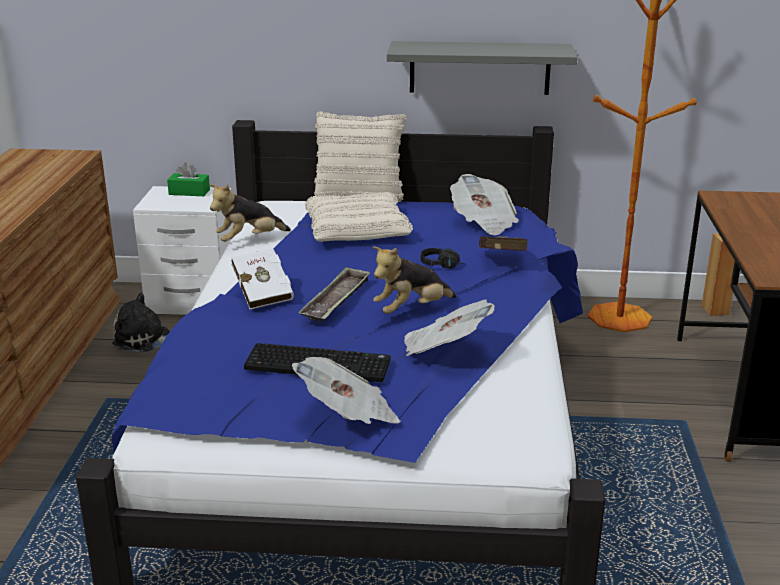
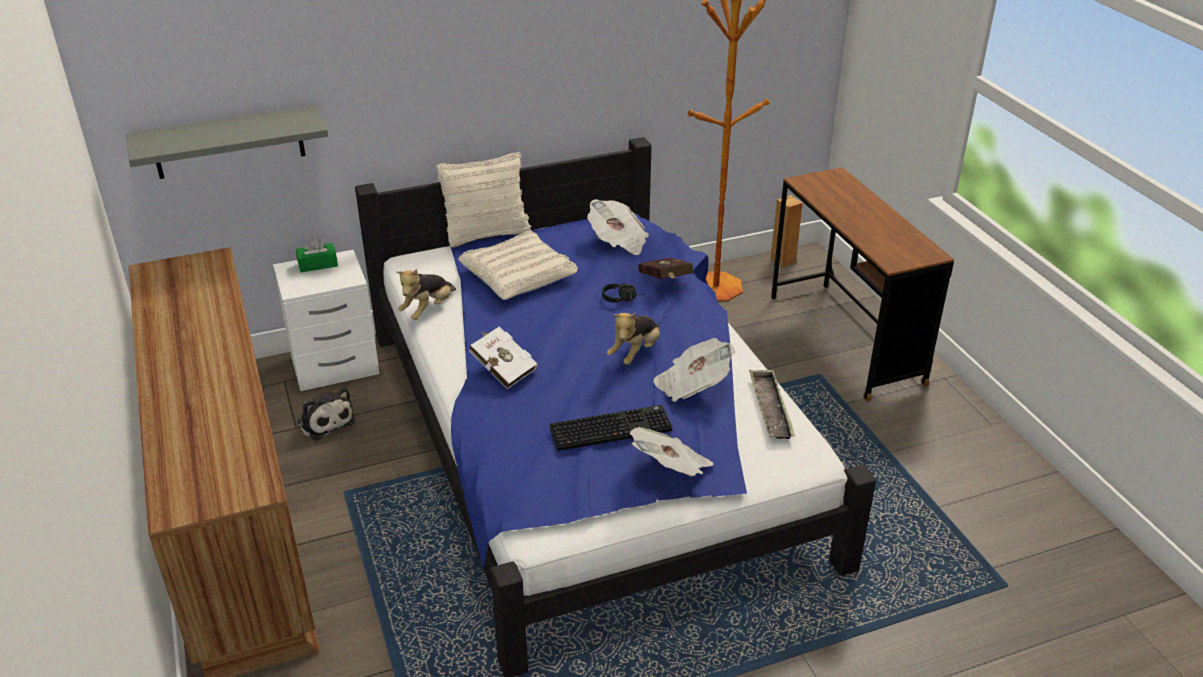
camera: 25 degrees left, 10 degrees up
(144, 340) = (325, 421): plush toy -> plush toy turned 120 degrees counterclockwise
(336, 300) = (569, 360): tray -> tray (770, 409)
(479, 68) = (578, 96): grey shelf -> grey shelf (228, 142)

